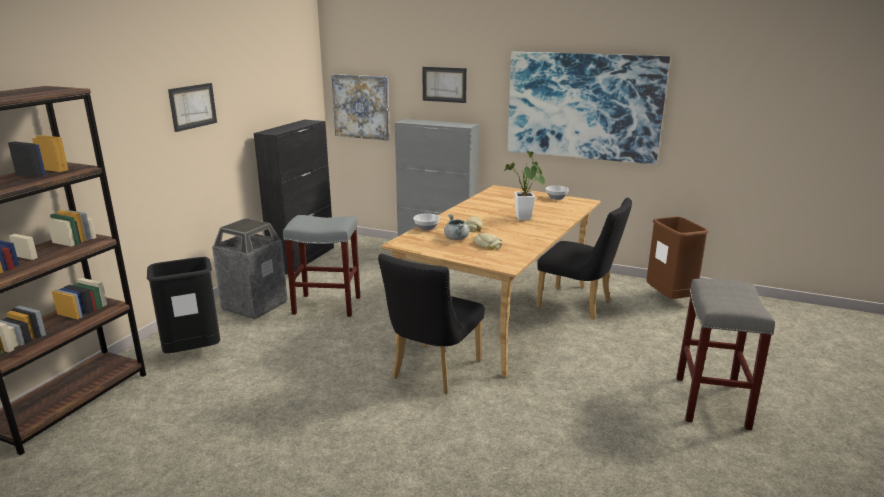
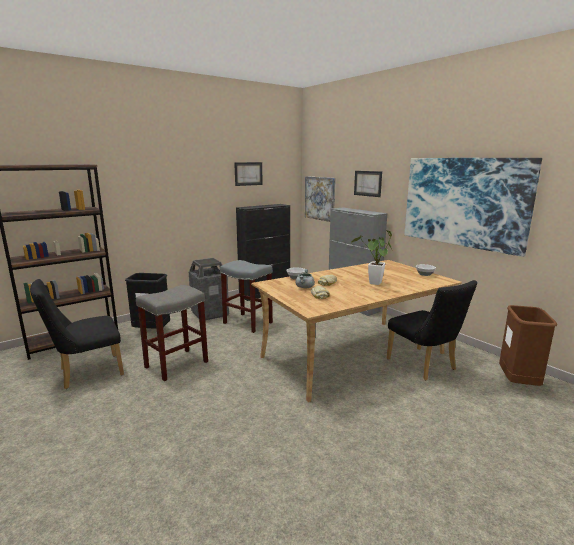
camera: 30 degrees right, 5 degrees down
(193, 106) = (191, 186): picture -> picture (248, 173)
(432, 372) = (263, 382): black chair -> black chair (86, 373)
(712, 403) = (471, 489): grey stool -> grey stool (176, 365)

